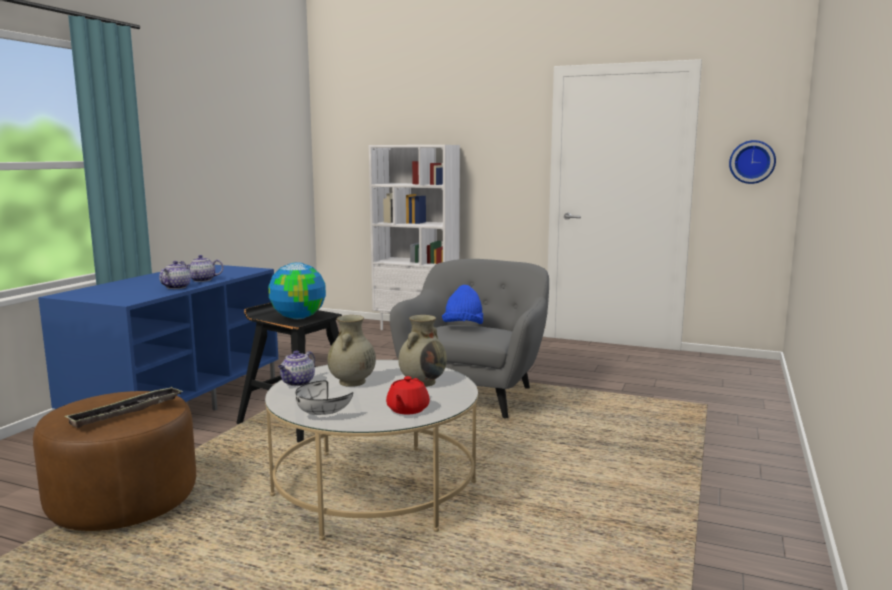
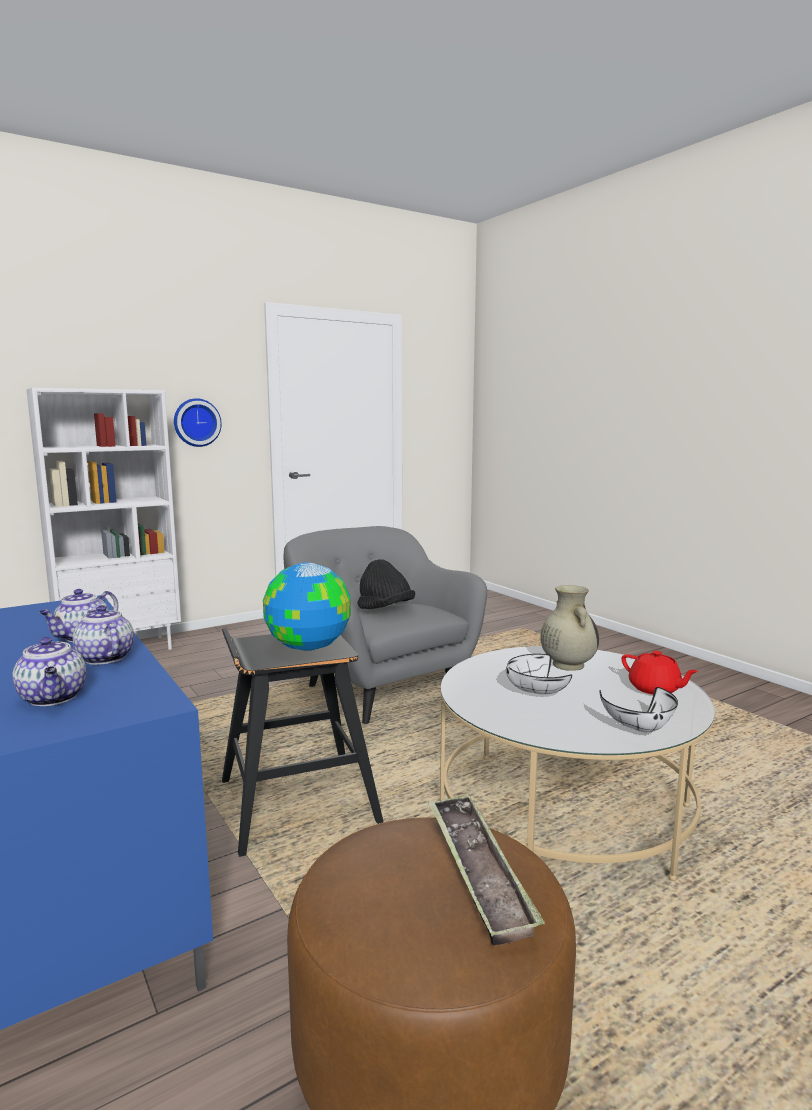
camera: 55 degrees left, 0 degrees up
(297, 383) = (502, 718): teapot -> teapot (54, 698)
(352, 382) = (534, 692): beige vase -> white bowl
(463, 327) = (385, 610): blue hat -> black hat
(752, 162) = (442, 413): wall clock -> wall clock (196, 422)

